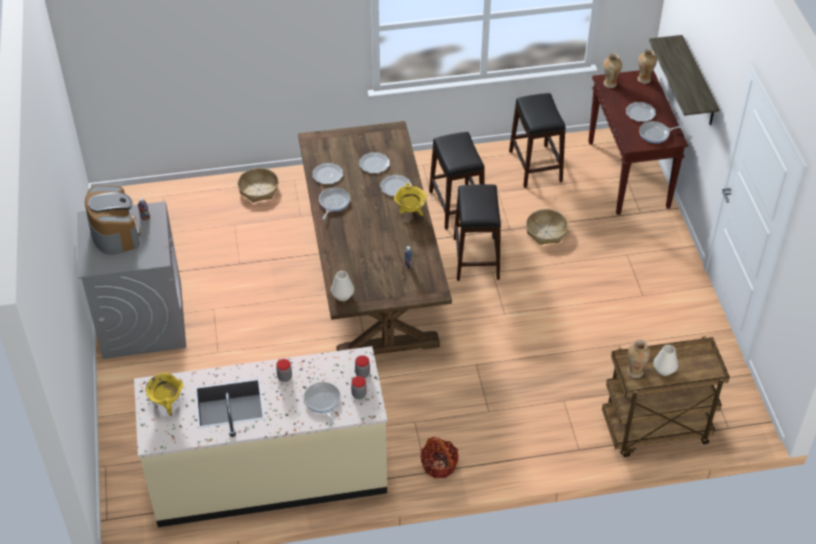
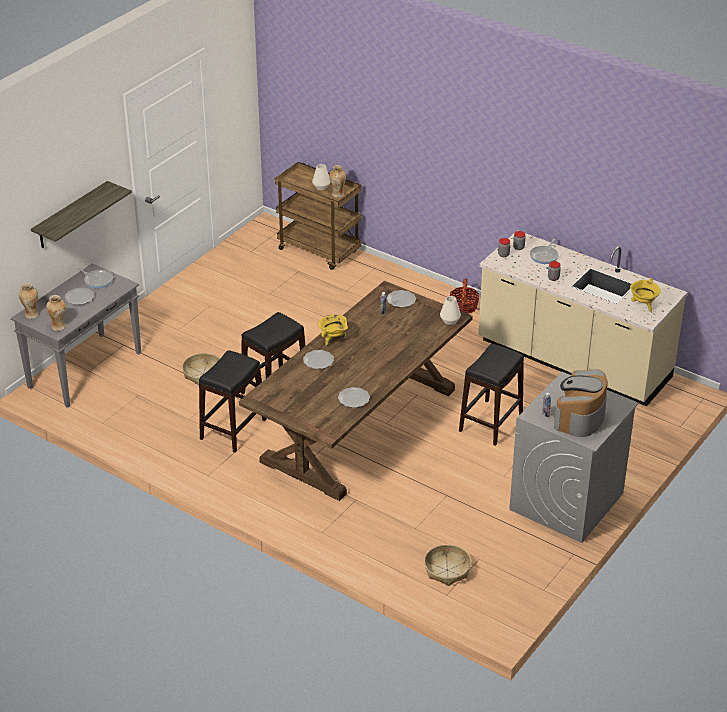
camera: 135 degrees left, 10 degrees down
(258, 190) = (361, 544): basket -> basket (447, 570)
(333, 203) = (377, 377): frying pan -> none
(373, 164) = (310, 385): plate -> plate (401, 300)
(535, 166) = (133, 418): black stool -> black stool (491, 422)
(629, 175) = (85, 369): brown console table -> grey console table

